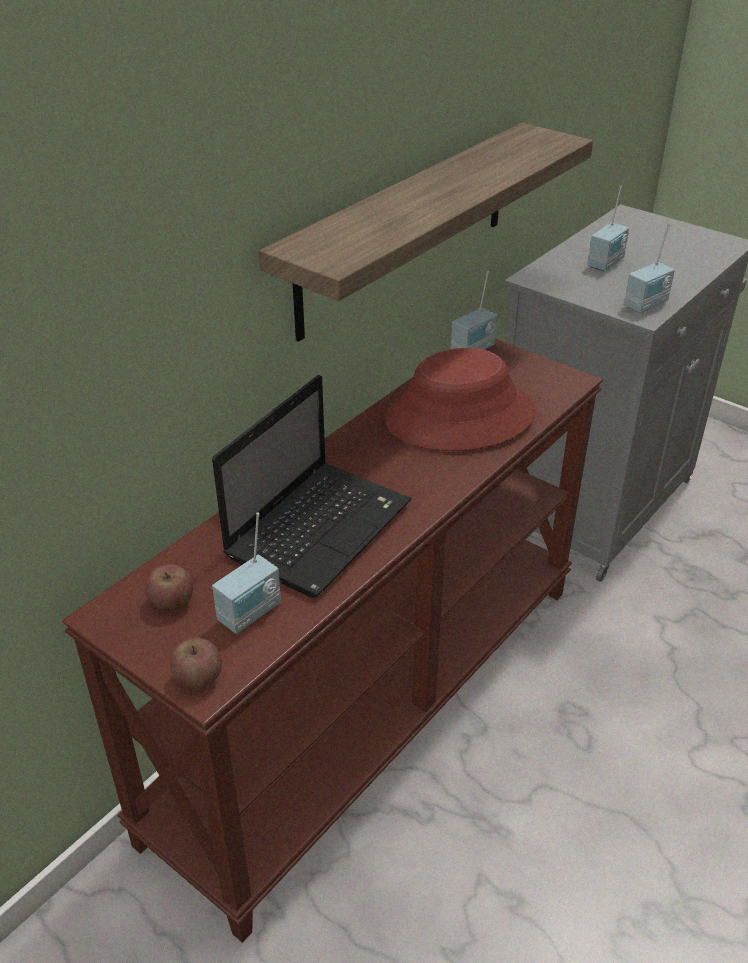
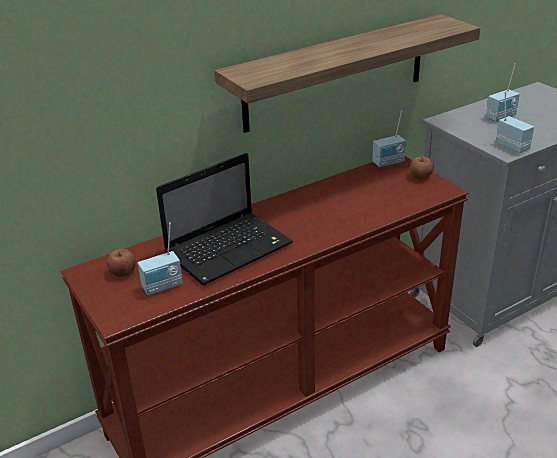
camera: 20 degrees right, 5 degrees down
(198, 678) = (114, 314): apple -> apple (420, 176)
(460, 417) = (355, 201): red hat -> none
(647, 305) = (513, 146): radio -> radio turned 105 degrees counterclockwise

